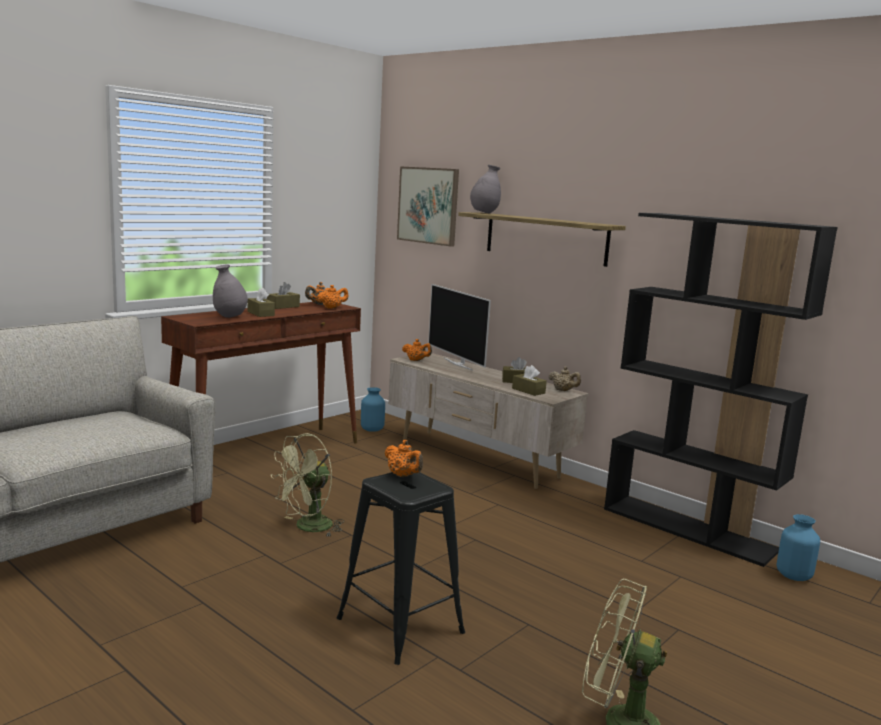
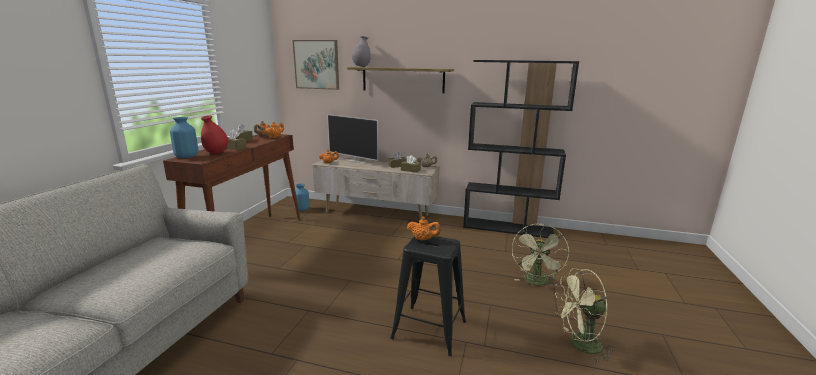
camera: 25 degrees left, 5 degrees up
(230, 317) = (216, 153): grey vase -> red vase
(308, 528) = (319, 283): green fan -> green fan (536, 283)
(793, 575) = (568, 239): blue vase -> blue vase (186, 157)

